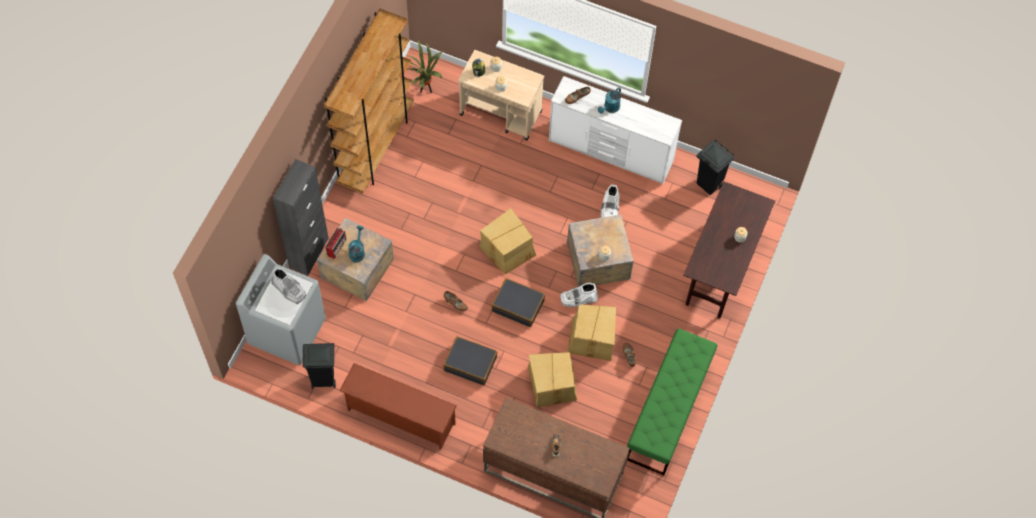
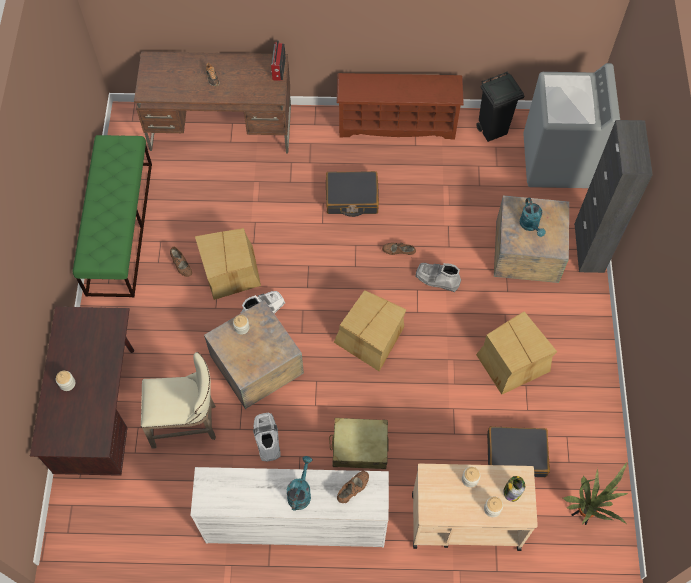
camera: 160 degrees right, 0 degrees up
(289, 289) = (568, 107): grey boot -> grey boot (437, 279)
(337, 247) = (556, 222): radio -> radio (278, 69)
(376, 147) = (594, 405): brown bookcase -> none
(518, 305) = (328, 276): black suitcase -> black suitcase (516, 455)
(549, 180) = (359, 447): none -> beige suitcase
(552, 384) = (256, 208): cardboard box -> cardboard box (512, 362)
(661, 237) = (188, 424): none -> beige stool
(709, 184) = (146, 525): black trash can -> none

